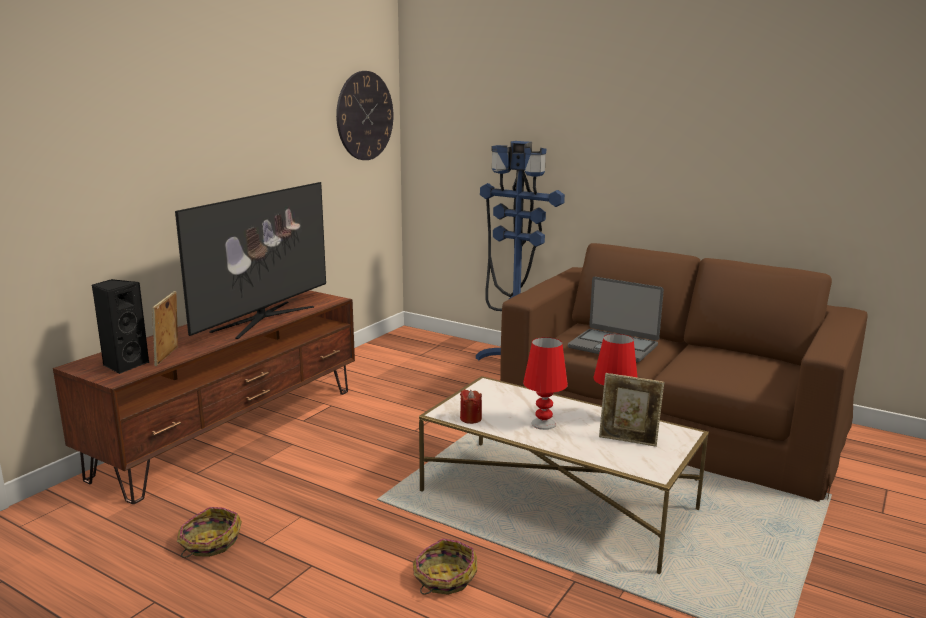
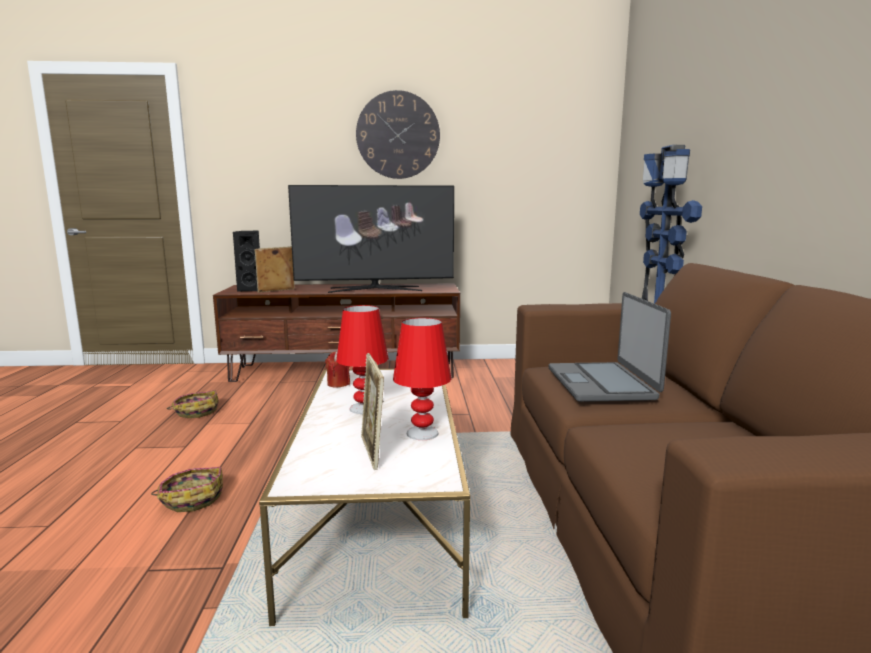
camera: 55 degrees right, 5 degrees down
(365, 116) = (564, 141): wall clock -> wall clock (398, 135)

